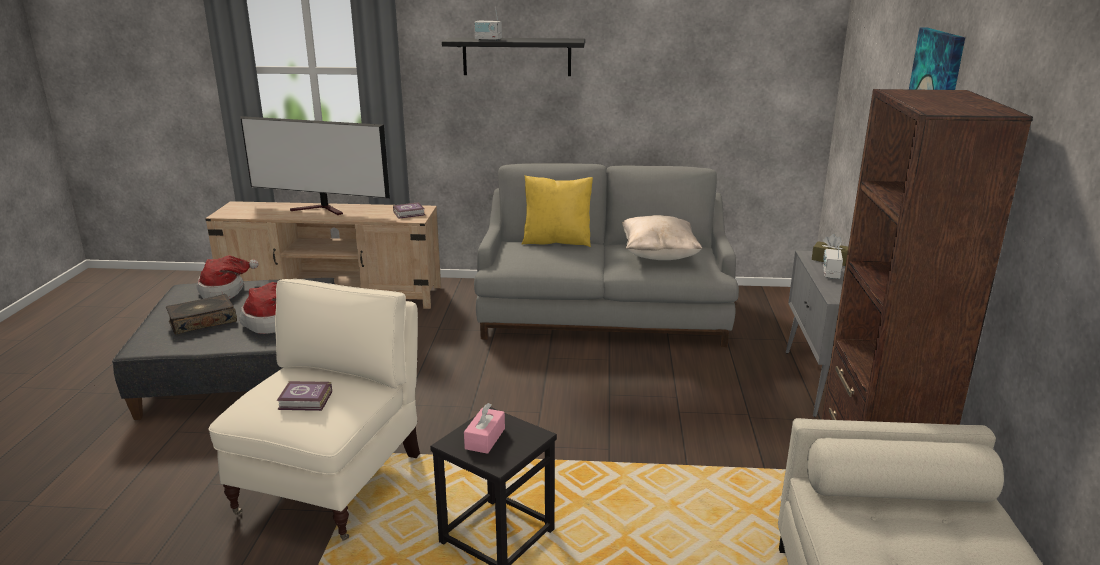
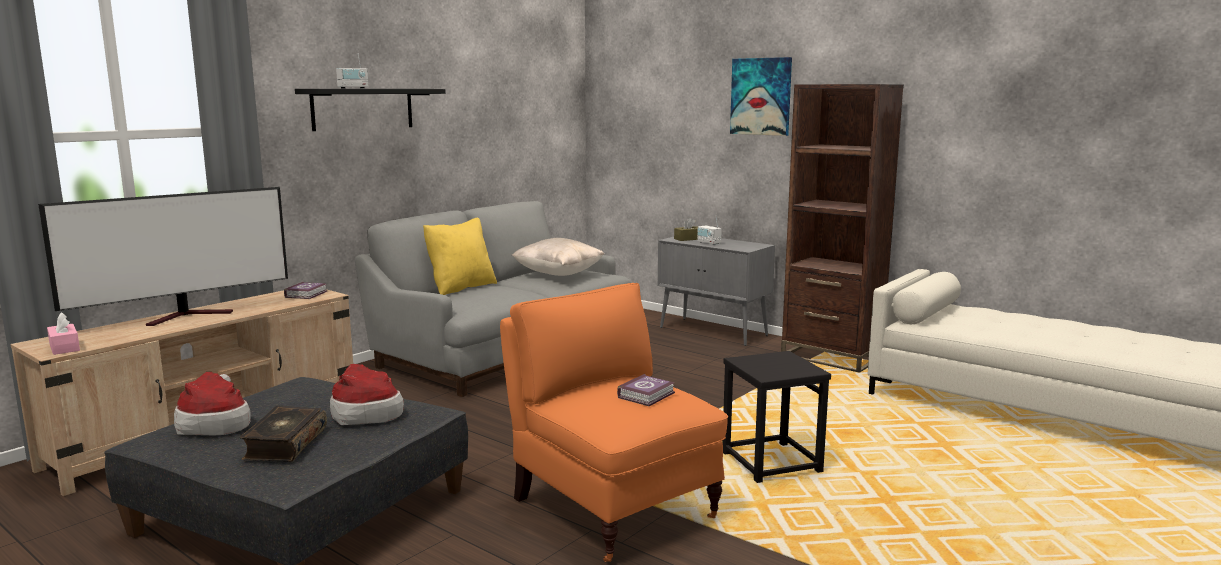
camera: 55 degrees left, 10 degrees down
(334, 481) = (611, 506): beige armchair -> orange armchair
(485, 438) = (772, 367): pink tissue box -> pink tissue box (64, 347)

